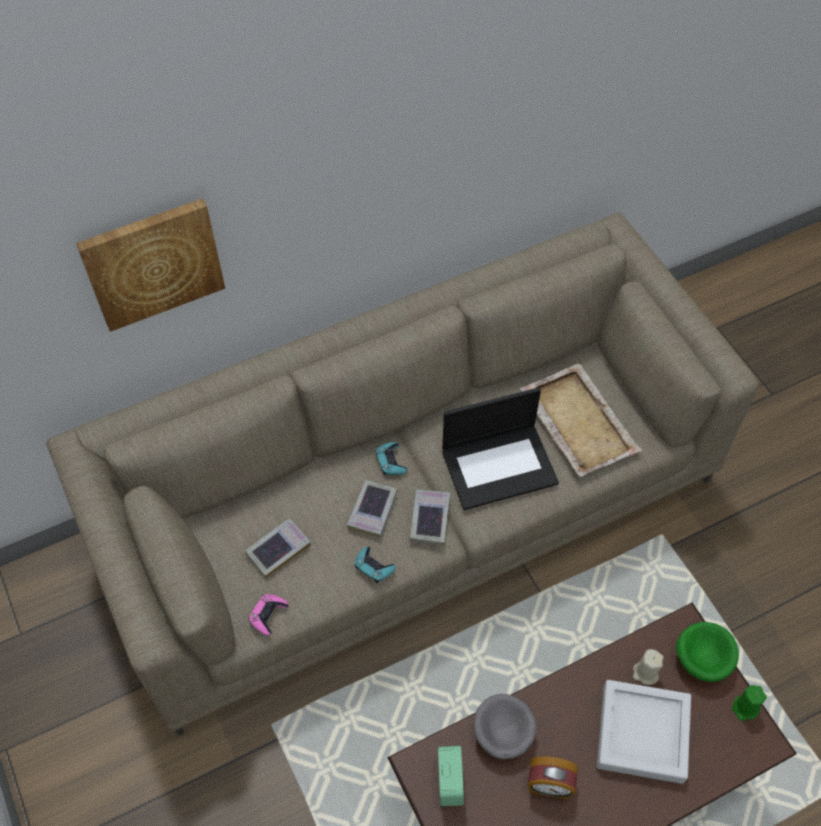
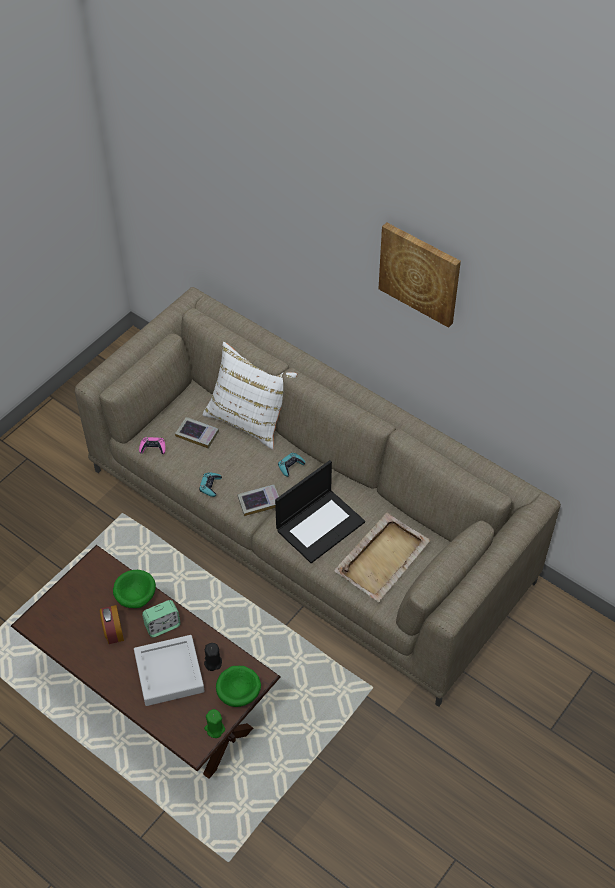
camera: 65 degrees right, 5 degrees down
(153, 263) = (267, 241): picture -> picture (420, 273)
(285, 477) = (249, 417): none -> white pillow
(373, 511) = (249, 470): book -> none
(450, 782) = (93, 580): alarm clock -> alarm clock (162, 626)
(500, 465) = (320, 525): laptop -> laptop turned 90 degrees counterclockwise
(502, 734) = (135, 597): grey bowl -> green bowl
(645, 673) = (213, 662): beige candle -> black candle

